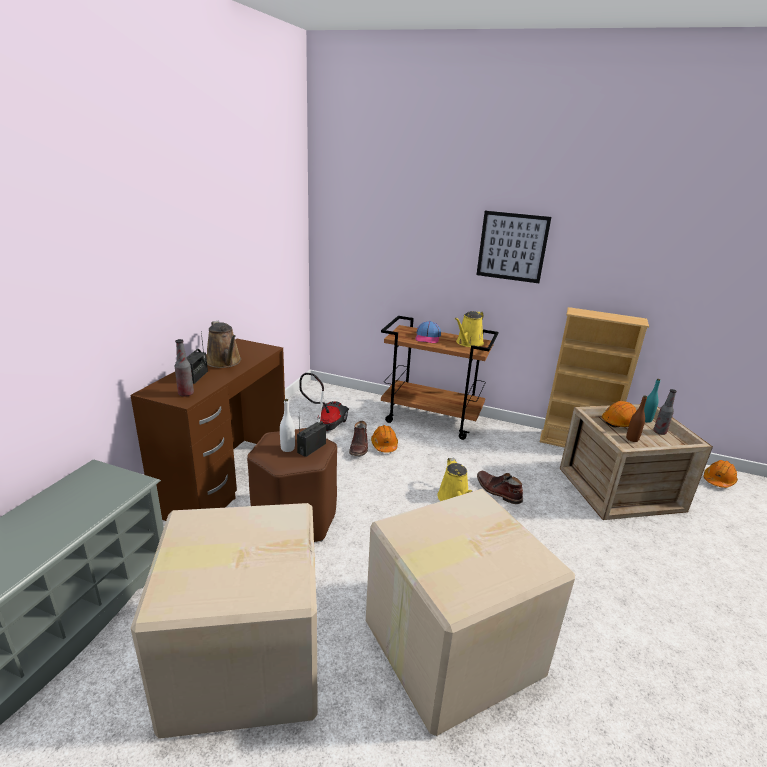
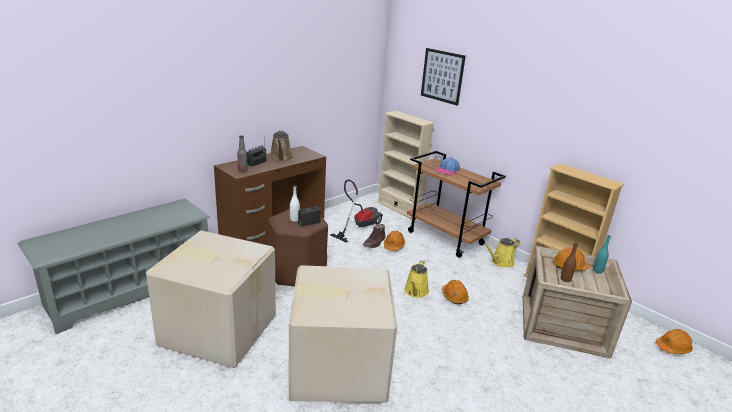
camera: 25 degrees right, 0 degrees up
(354, 395) = (399, 208): none -> beige bookcase
(468, 343) = (476, 180): yellow watering can -> yellow watering can (500, 262)
(497, 491) = (454, 297): brown boot -> orange hard hat
(512, 247) = (522, 106): picture -> picture (442, 76)
(659, 432) = (599, 282): bottle -> none

